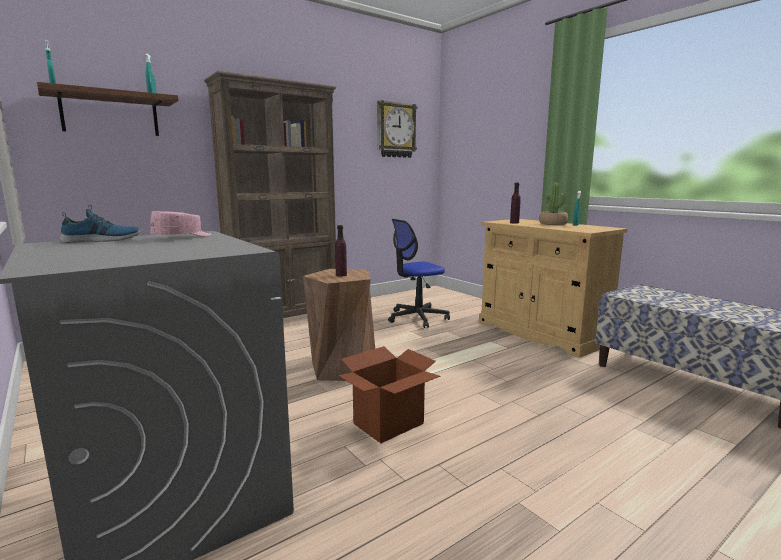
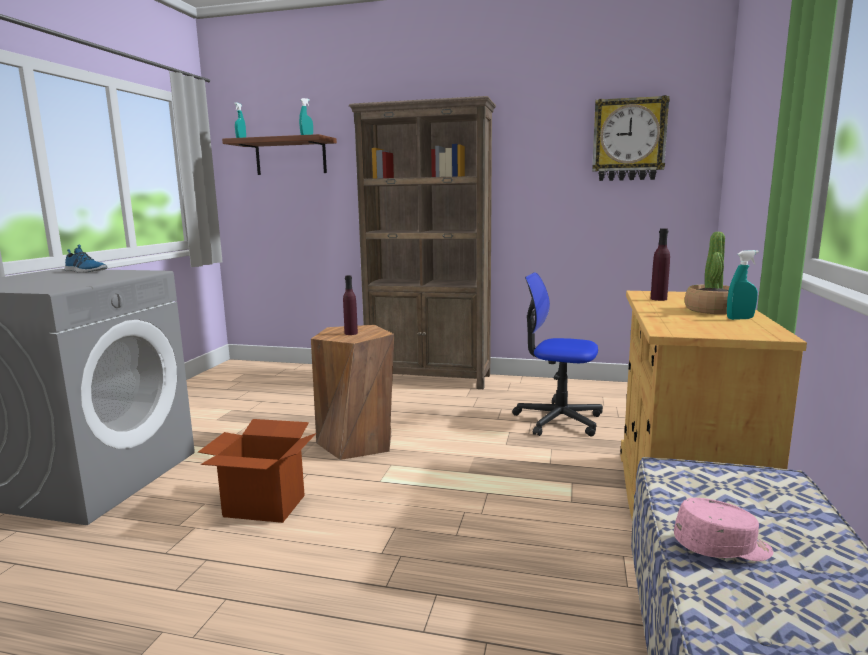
camera: 50 degrees right, 0 degrees up
(182, 237) = (117, 274): pink cap -> pink cap (722, 547)

